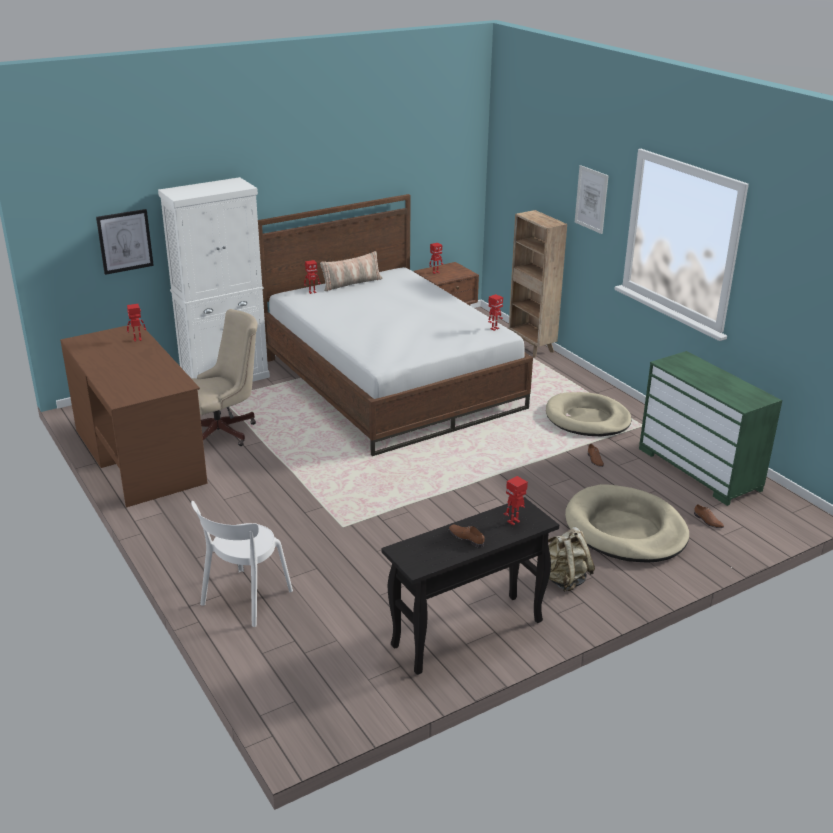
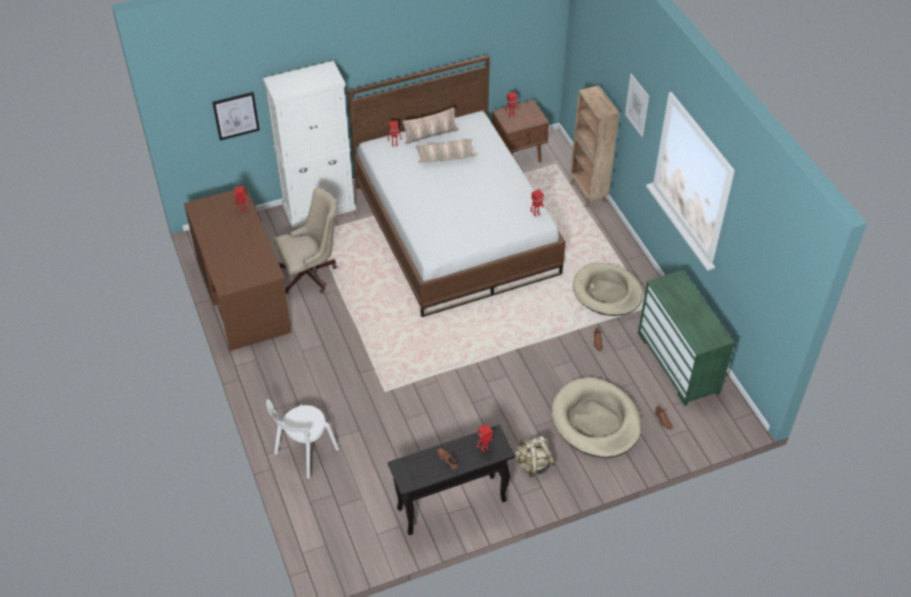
camera: 10 degrees right, 20 degrees up
(373, 296) = (445, 156): none -> pillow

